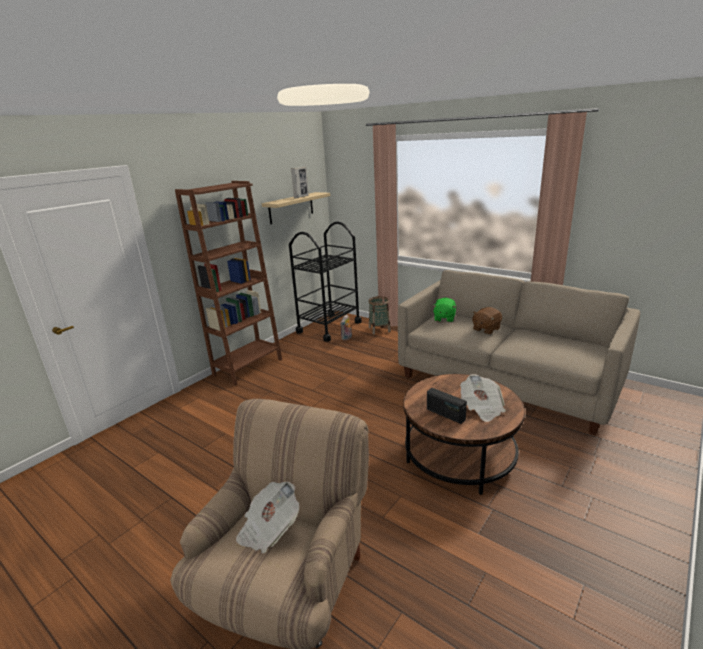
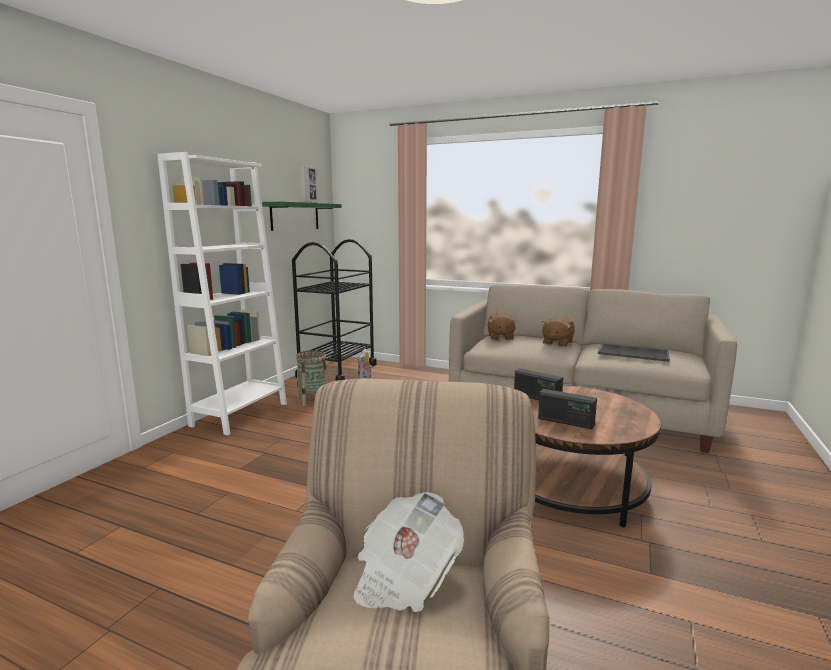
camera: 15 degrees left, 10 degrees down
(248, 367) = (240, 414): brown bookcase -> white bookcase
(291, 208) = (295, 216): beige shelf -> green shelf
(379, 329) = (402, 370): basket -> basket (313, 399)
(439, 387) = (537, 398): none -> radio
(444, 318) = (500, 337): green plush toy -> brown plush toy
(481, 408) = (604, 413): newspaper -> none
(545, 345) = (634, 352): none -> tray

